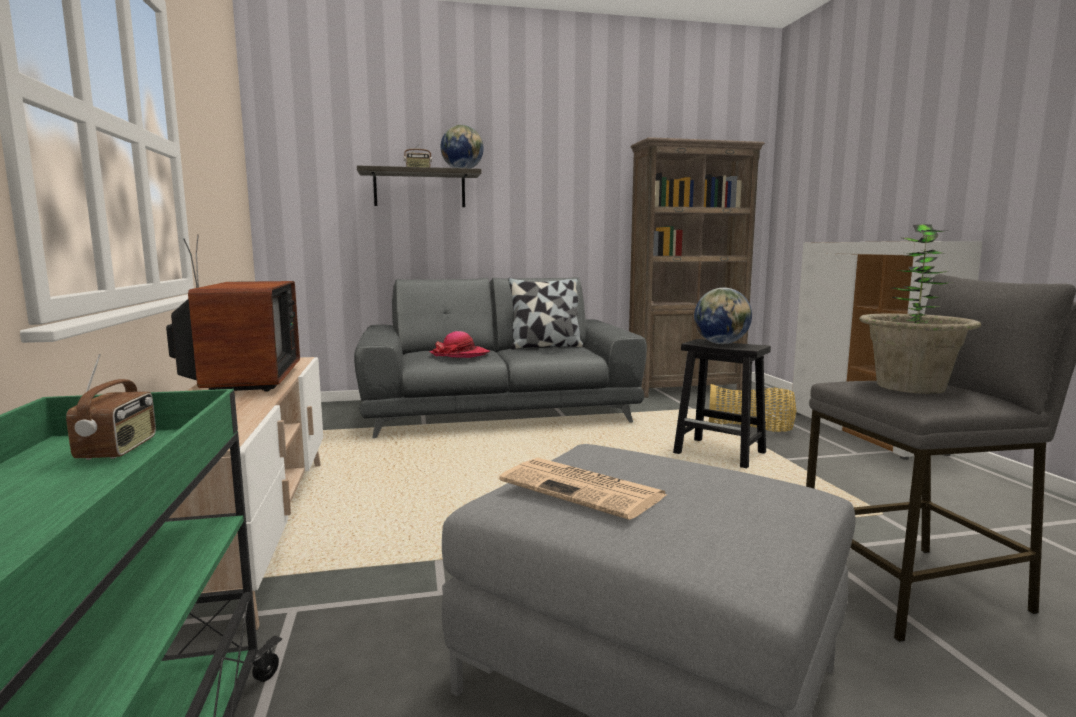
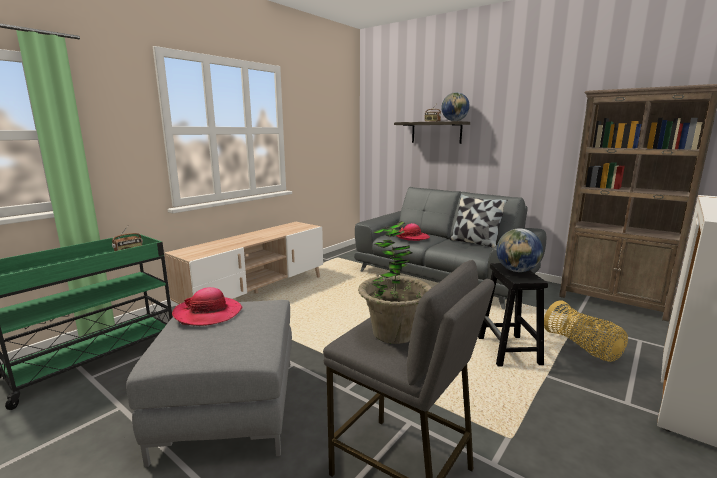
camera: 50 degrees right, 5 degrees up
(243, 382) = (265, 233): television -> none
(584, 489) = (208, 313): newspaper -> hat

